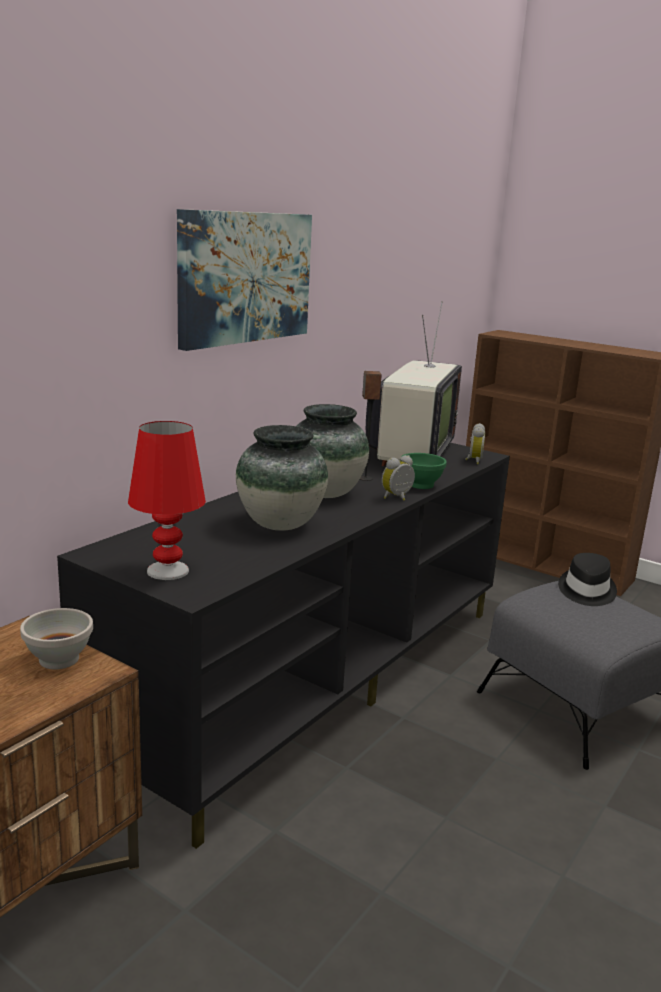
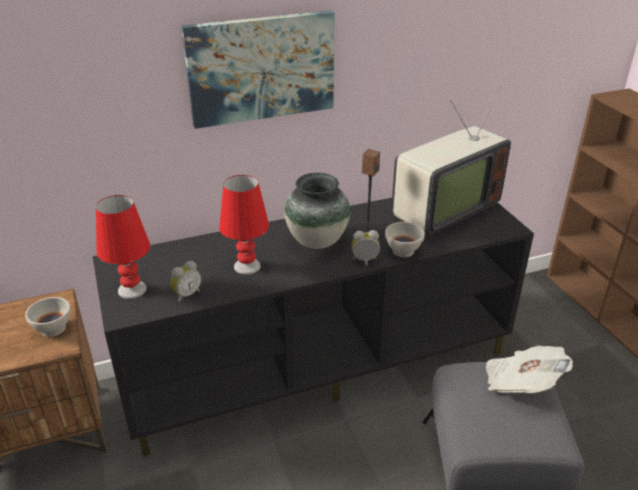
camera: 35 degrees right, 15 degrees up
(280, 524) = (247, 266): vase -> red table lamp
(421, 485) = (403, 251): green bowl -> white bowl
(473, 460) = (488, 232): alarm clock -> alarm clock (186, 294)
(586, 591) = (520, 383): black hat -> newspaper

